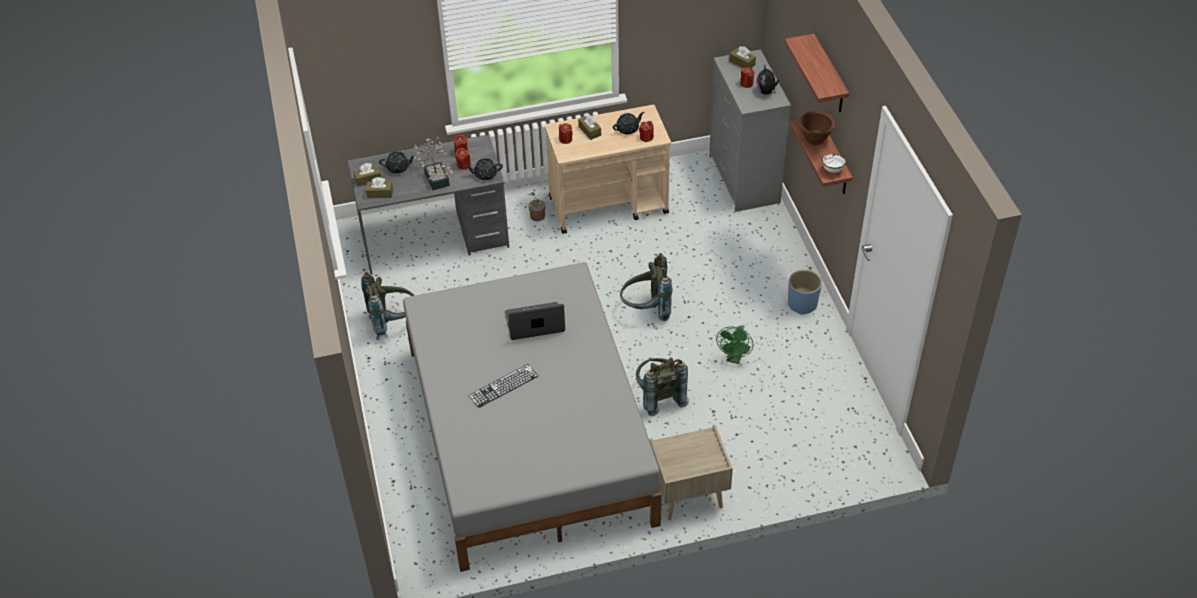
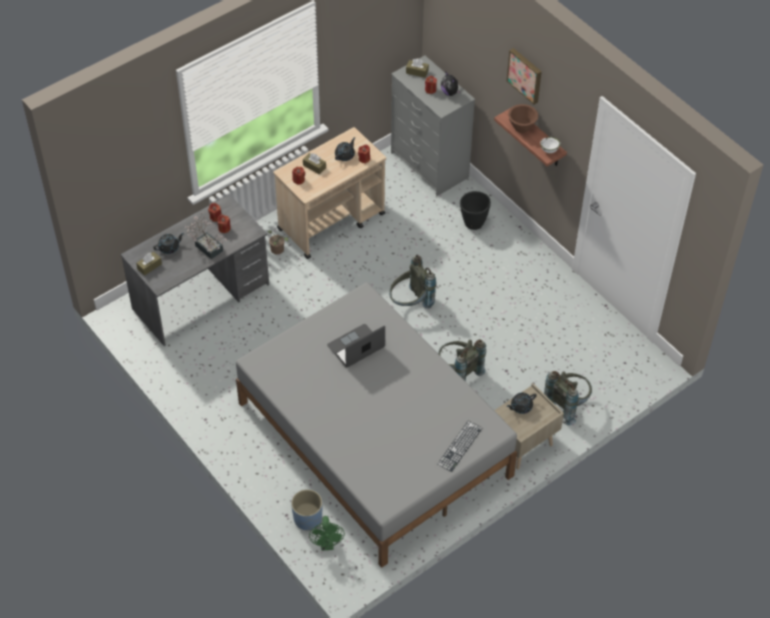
camera: 25 degrees left, 5 degrees up
(380, 193) = (167, 276): brown tissue box -> none
(393, 322) = (208, 382): grey backpack -> grey backpack (567, 405)
(485, 174) = (247, 231): black teapot -> black teapot (521, 406)
(503, 386) = (361, 408): keyboard -> keyboard (460, 446)
(734, 358) = (500, 321): green fan -> green fan (327, 544)
(759, 250) = (473, 223): none -> black planter
(802, 304) = (529, 259): blue planter -> blue planter (308, 518)
(829, 76) = (525, 75): shelf -> picture

